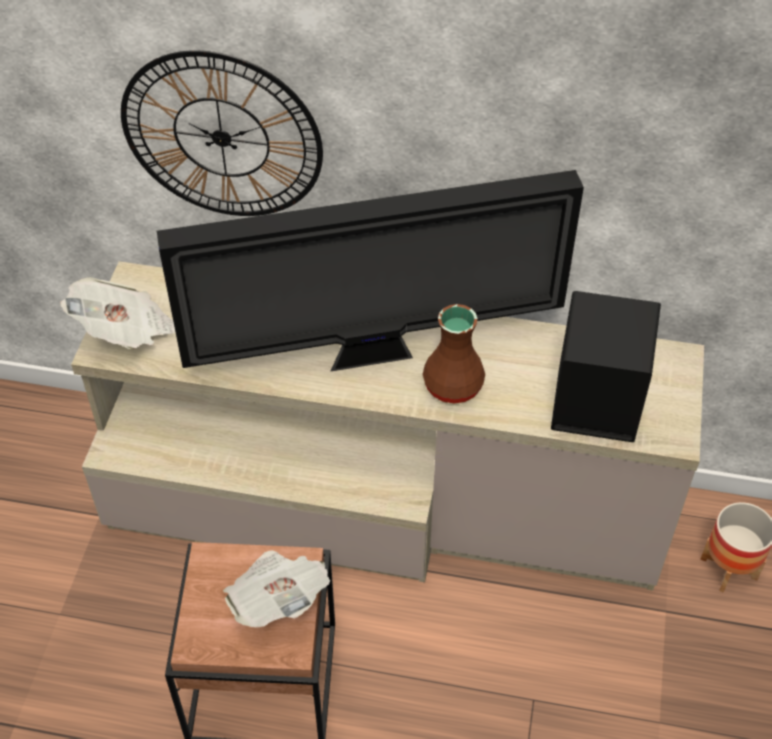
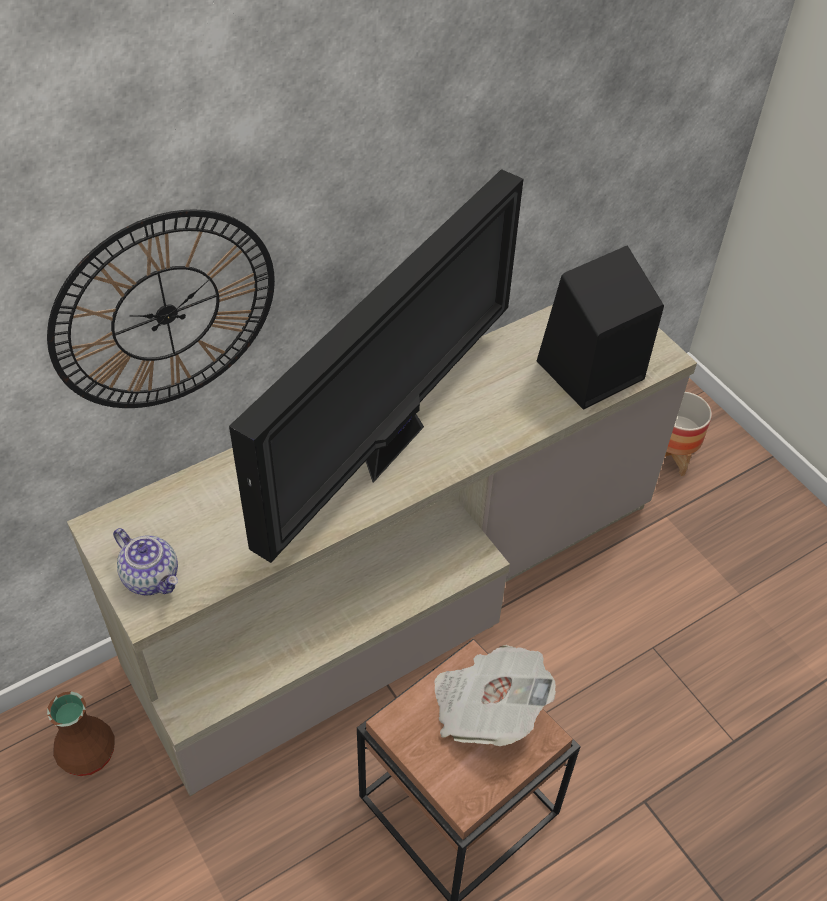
camera: 45 degrees left, 0 degrees up
(126, 331) = (152, 577): newspaper -> teapot
(452, 386) = (478, 427): brown vase -> brown vase (87, 754)

